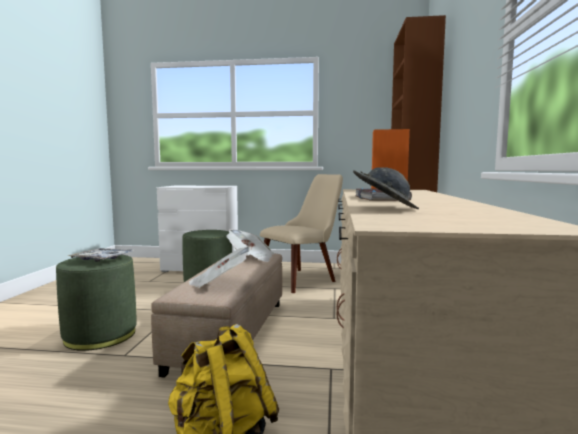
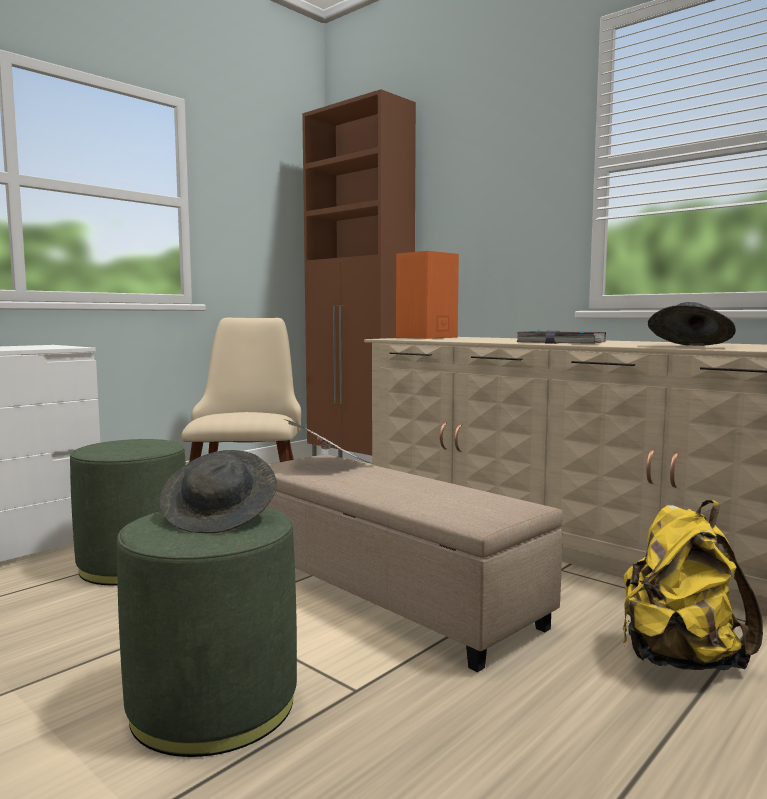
camera: 55 degrees left, 0 degrees up
(103, 259) = (221, 517): tray -> grey hat
(219, 283) = (451, 495): newspaper -> none

